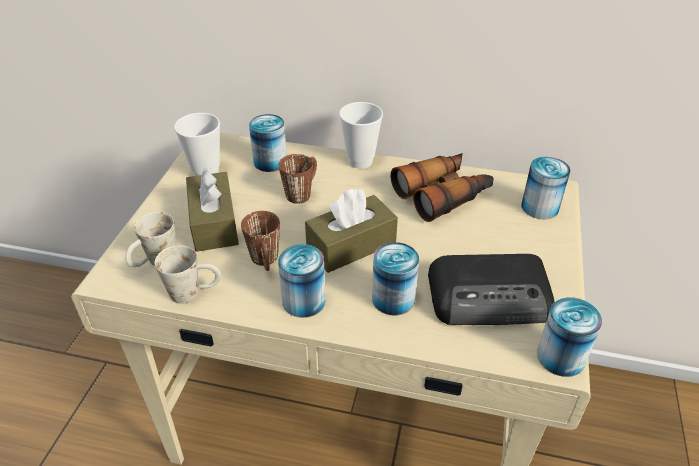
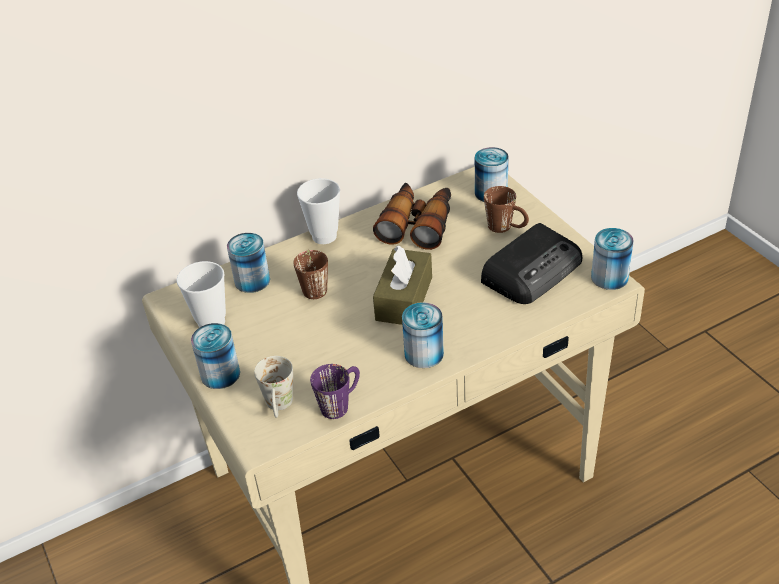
camera: 40 degrees left, 0 degrees up
(194, 292) = (340, 403): white mug -> purple mug
(214, 223) = (280, 352): brown tissue box -> none
(266, 262) = (362, 350): brown mug -> brown mug (506, 228)
(393, 299) = (477, 312): can -> can (220, 374)

